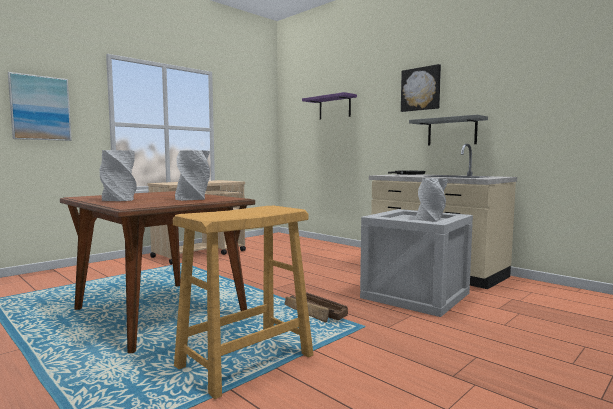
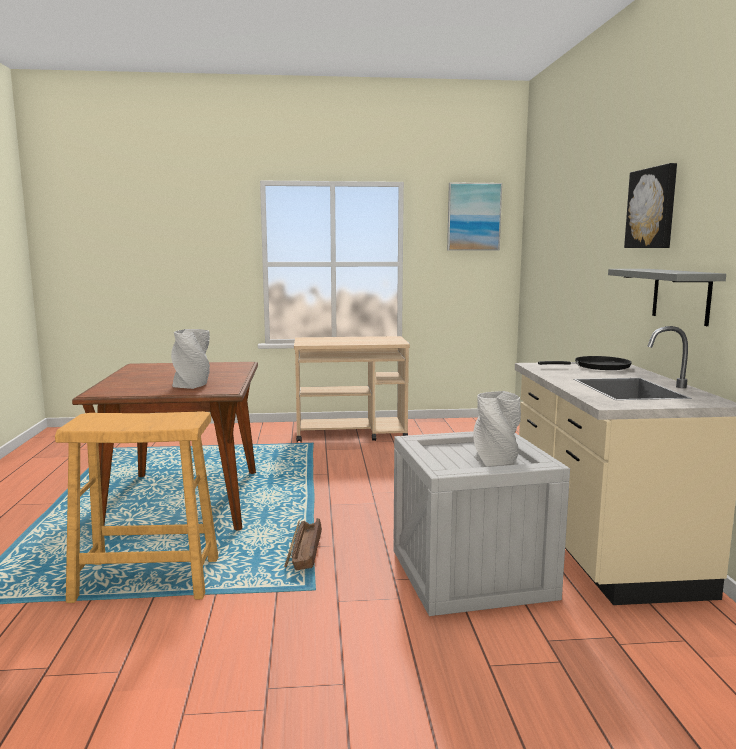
camera: 40 degrees right, 5 degrees up
(40, 108) = (190, 252): picture -> picture (473, 217)
(118, 200) = (139, 376): grey vase -> none
(334, 107) = (568, 230): purple shelf -> none

